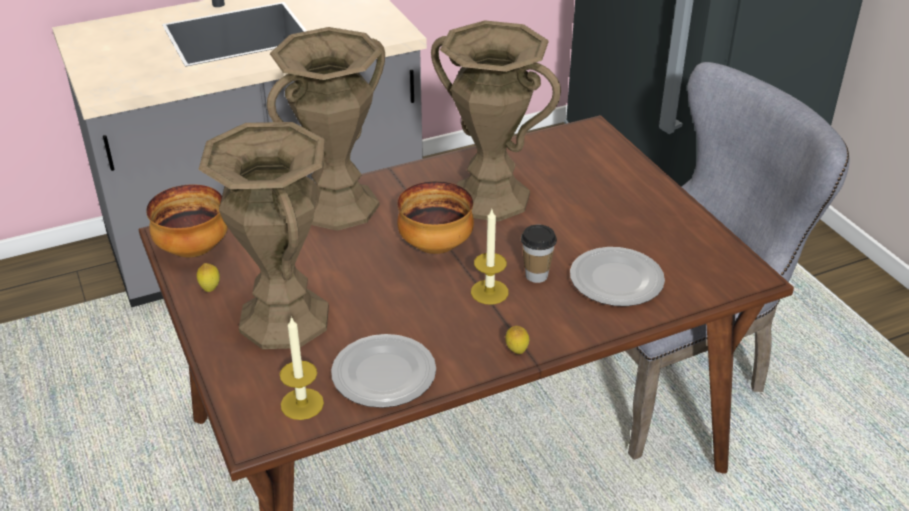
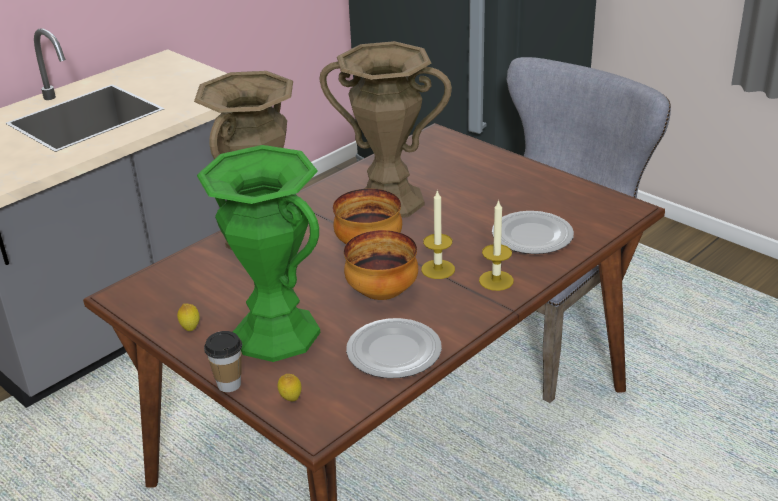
camera: 20 degrees left, 5 degrees down
(192, 250) = (150, 302): bowl -> bowl (381, 293)
(284, 319) = (276, 334): brown vase -> green vase
(302, 404) = (339, 393): candle -> candle (496, 280)
(516, 352) = (491, 306): lemon -> lemon (291, 400)
(536, 275) = (467, 248): cup -> cup (229, 384)

